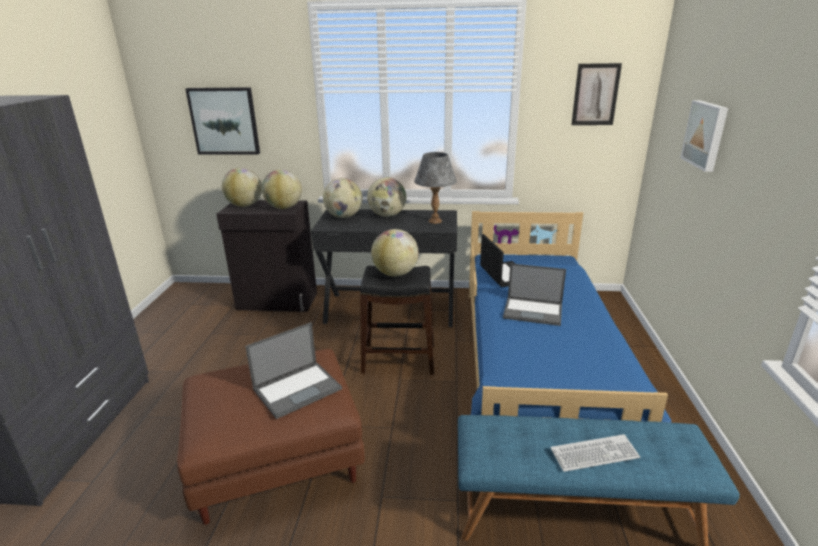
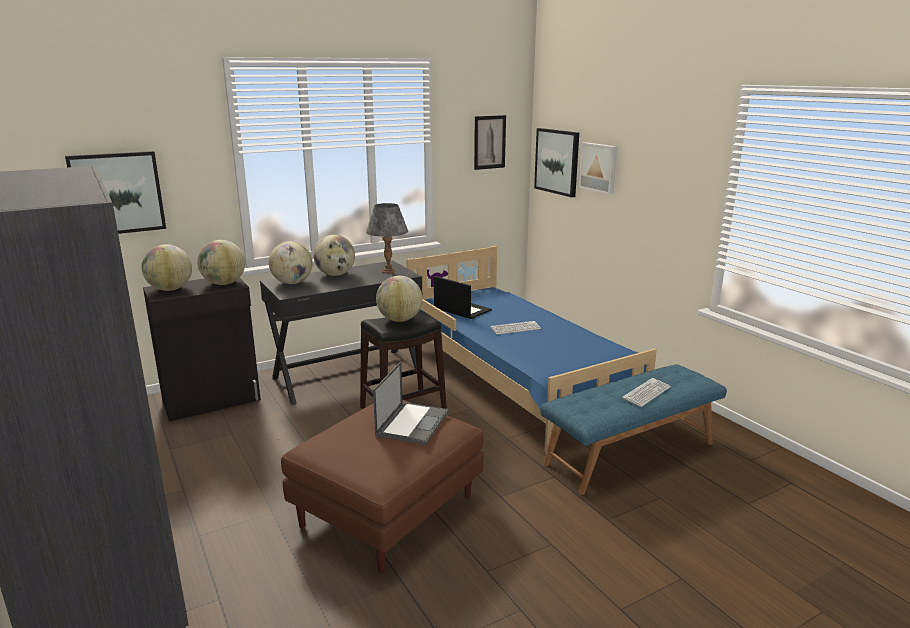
camera: 35 degrees left, 5 degrees down
(533, 311) = (515, 328): laptop -> keyboard
(671, 123) = (557, 161): none -> picture

